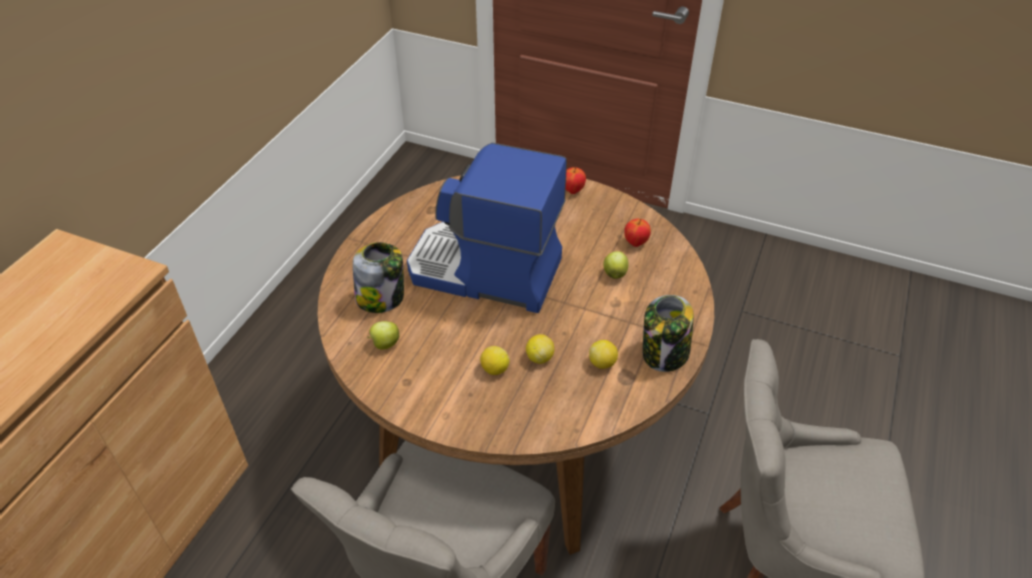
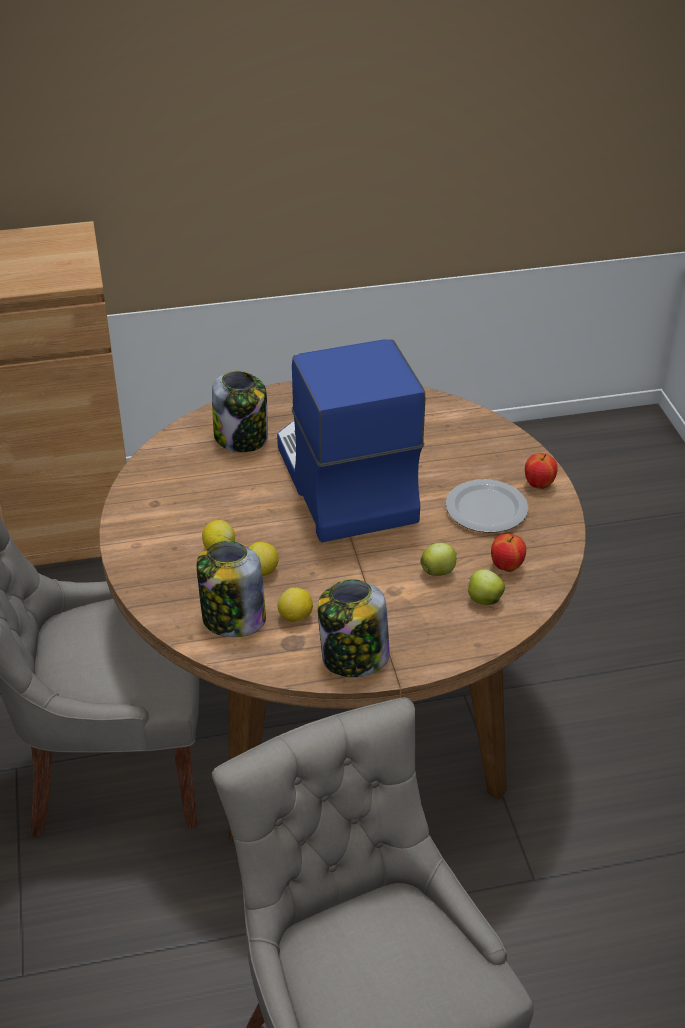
camera: 55 degrees right, 5 degrees down
(384, 344) = (187, 468): apple -> apple (483, 599)
(576, 224) = (486, 510): none -> plate
(577, 397) = (232, 619): none -> jar

